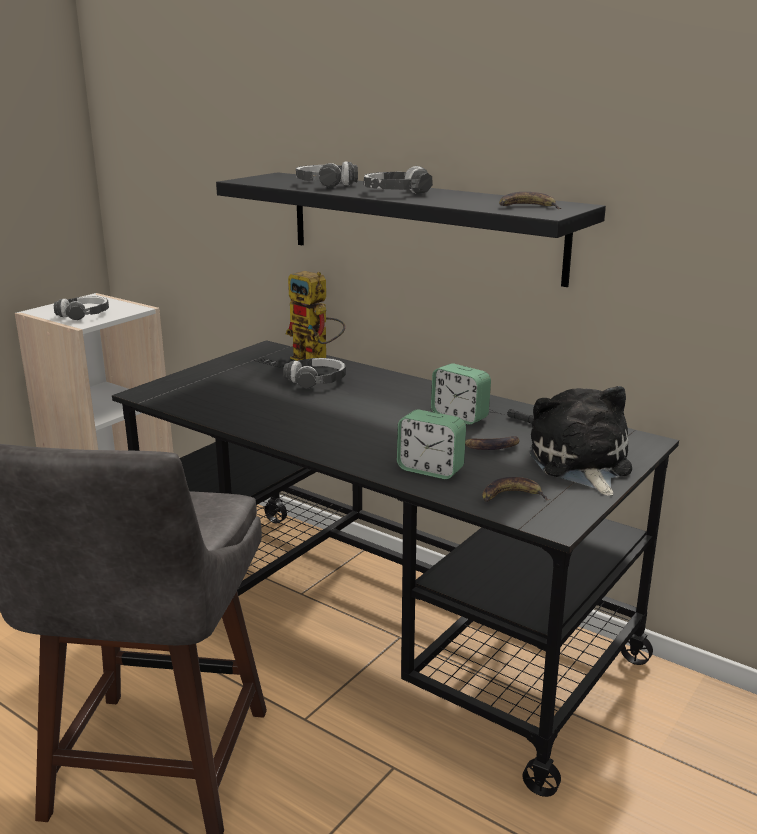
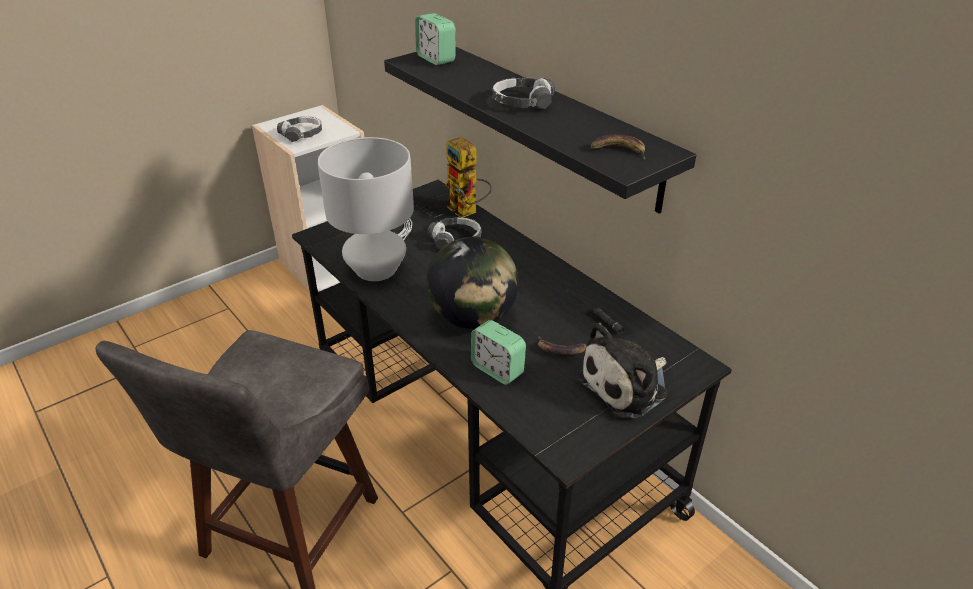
camera: 15 degrees right, 15 degrees up
(231, 398) = (379, 252): none -> white table lamp
(326, 184) = (472, 76): headphones -> none
(375, 435) = (473, 318): none -> globe
(459, 416) = (553, 306): alarm clock -> alarm clock (436, 59)
(511, 496) = (548, 415): banana -> none
(580, 464) = (626, 385): plush toy -> plush toy turned 135 degrees counterclockwise

